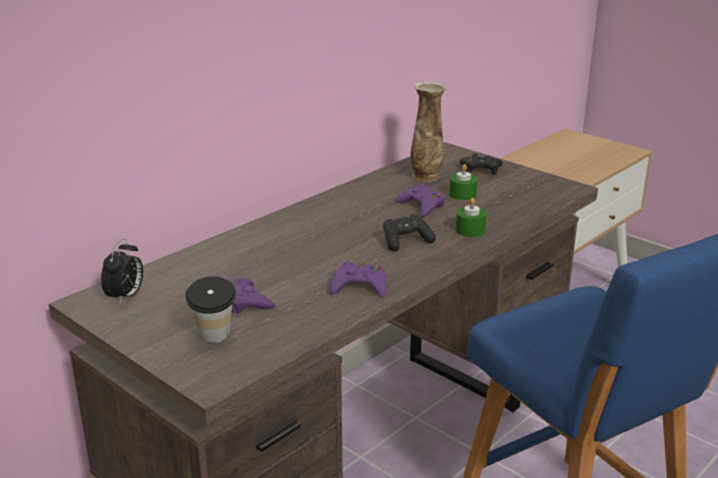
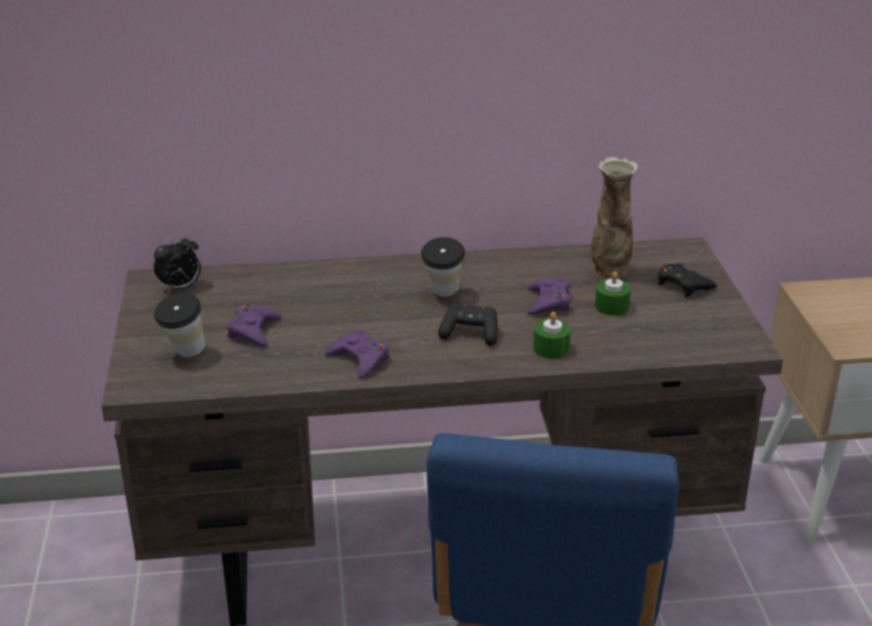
camera: 40 degrees right, 5 degrees up
(345, 226) = (443, 295): none -> cup

